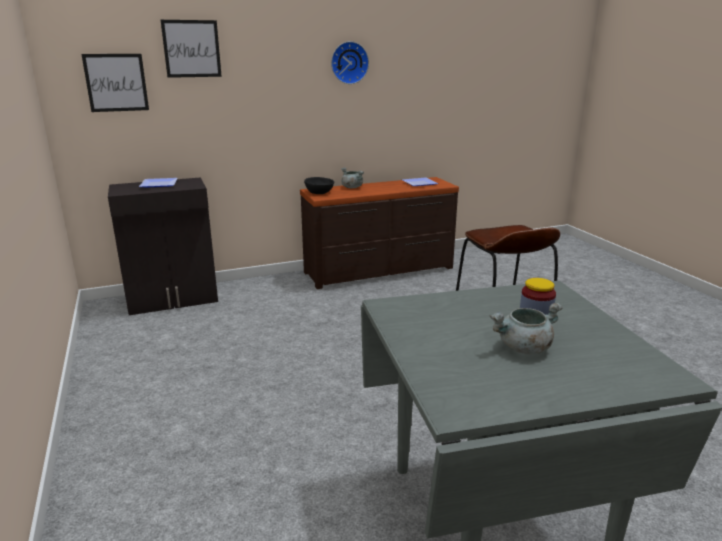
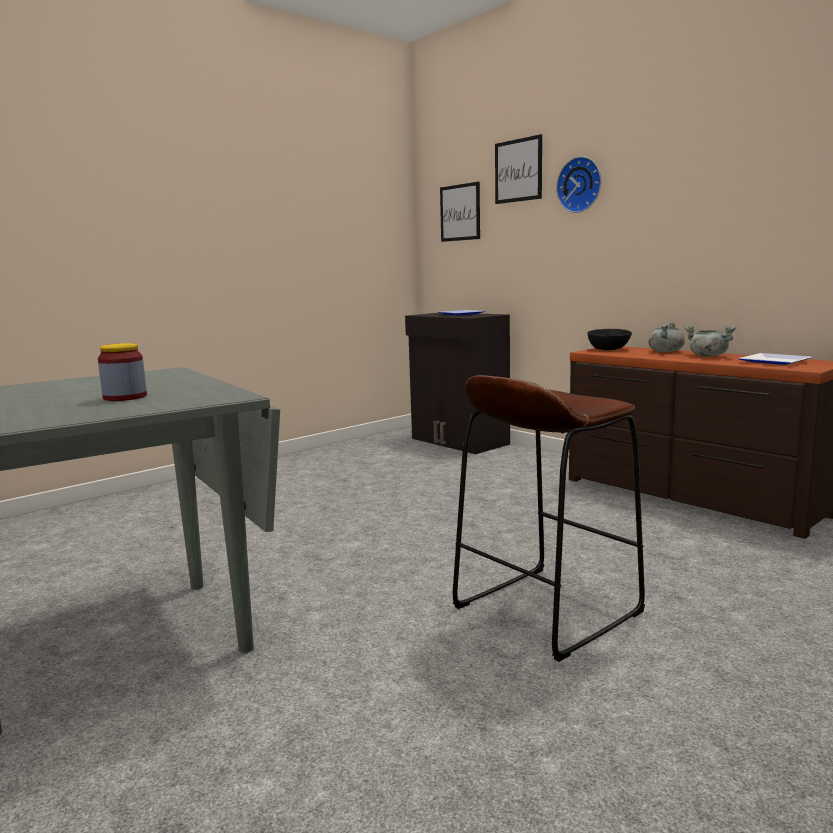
camera: 70 degrees right, 10 degrees down
(349, 62) = (696, 162): wall clock -> wall clock (580, 185)
(523, 348) = (51, 398): grey cooking pot -> grey cooking pot (707, 356)

